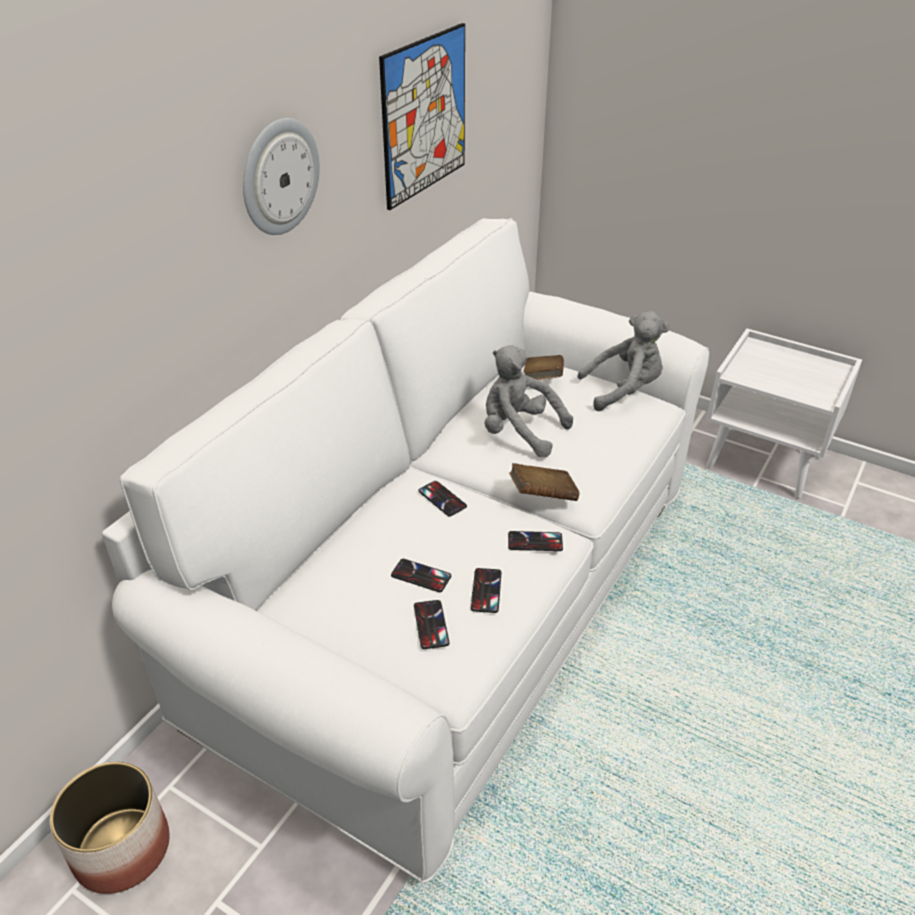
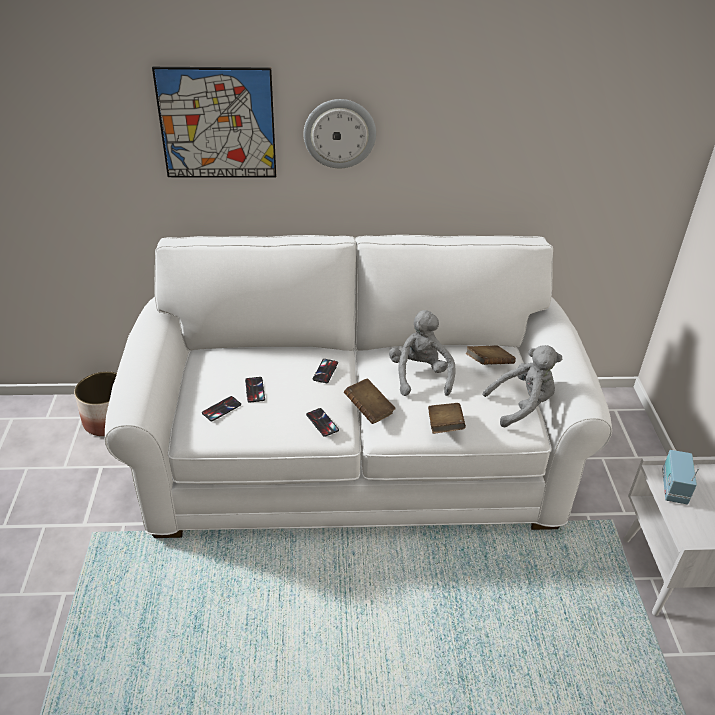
camera: 55 degrees right, 0 degrees up
(424, 115) = (506, 141): picture -> picture (217, 124)
(486, 590) = (264, 419): phone -> none
(617, 453) = (444, 427): none -> brown book
(624, 390) = (522, 405): grey plush toy -> grey plush toy turned 60 degrees counterclockwise
(759, 377) = (673, 488): none -> radio

